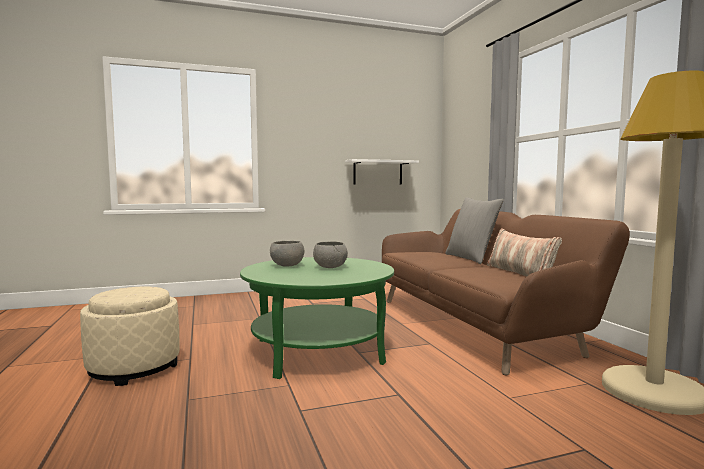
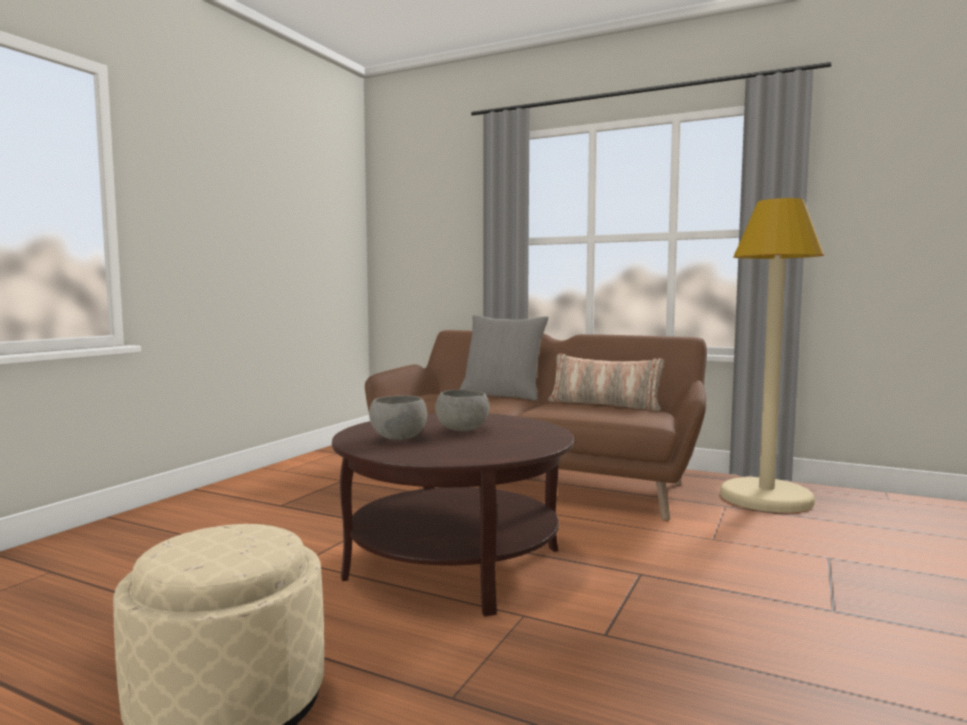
camera: 45 degrees left, 0 degrees up
(319, 351) = (455, 563): green coffee table -> brown coffee table
(378, 172) = (299, 277): white shelf -> none

